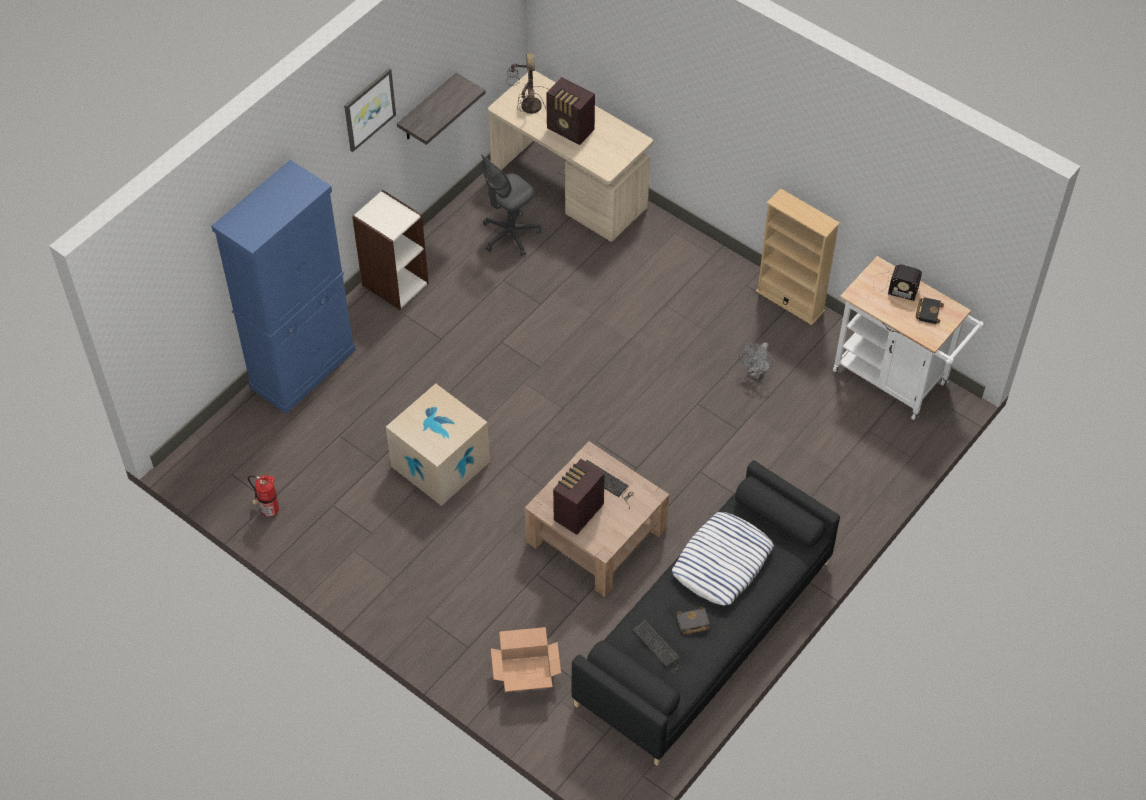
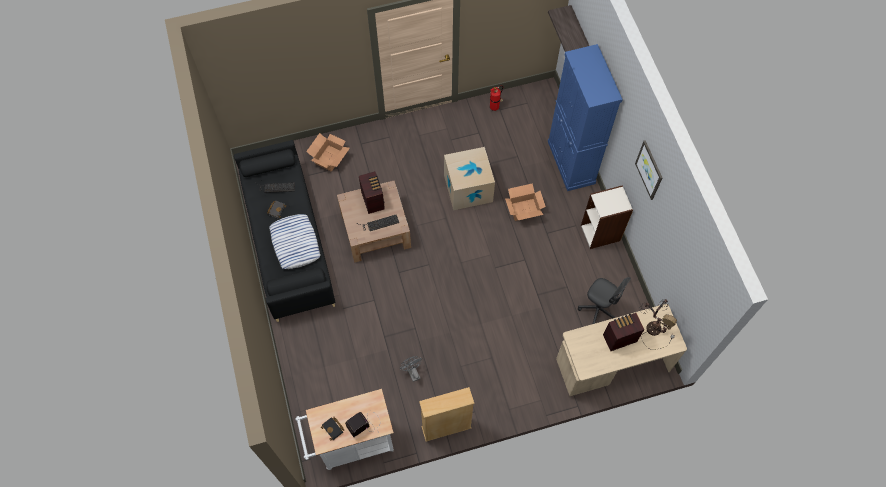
camera: 125 degrees right, 10 degrees up
(424, 381) = (524, 210): none -> cardboard box
(427, 109) = (661, 238): shelf -> shelf (579, 33)
(510, 235) = (598, 310): grey office chair -> grey office chair turned 135 degrees clockwise

